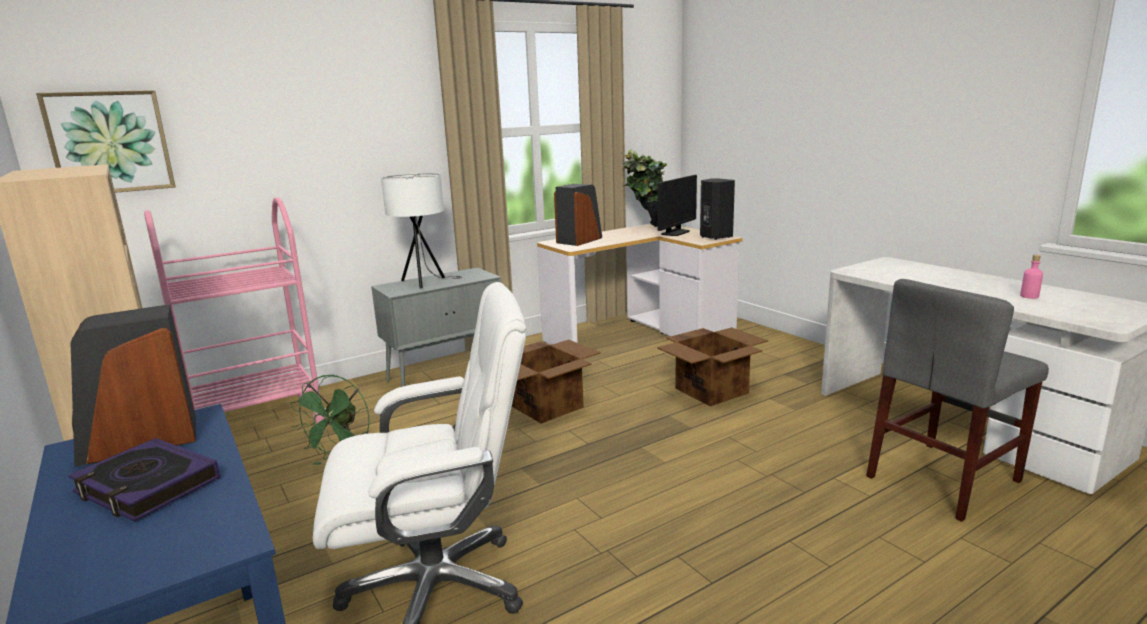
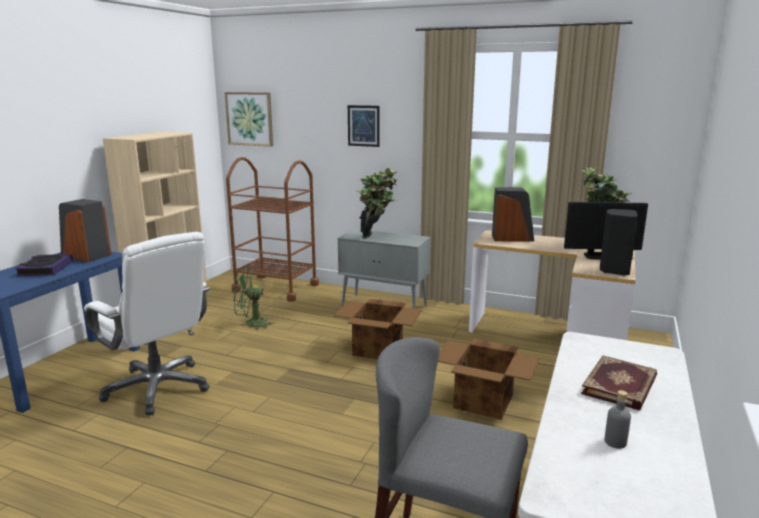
camera: 55 degrees right, 0 degrees up
(257, 422) = (276, 288): pink cart -> brown cart
(347, 135) = (363, 126): none -> picture
(425, 283) = (376, 236): white table lamp -> potted plant
(941, 278) = (621, 386): none -> book
(1029, 296) = (615, 442): pink bottle -> grey bottle

